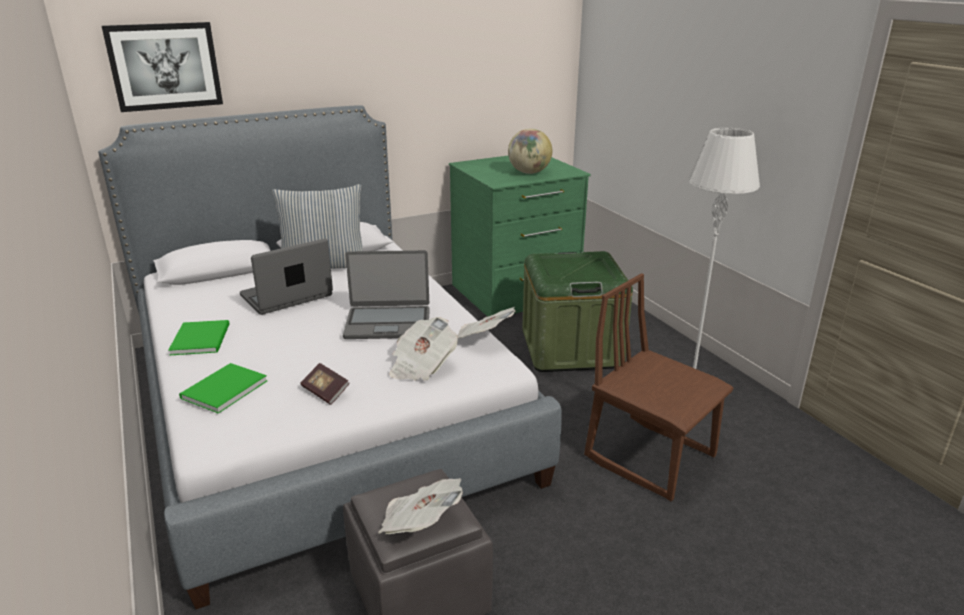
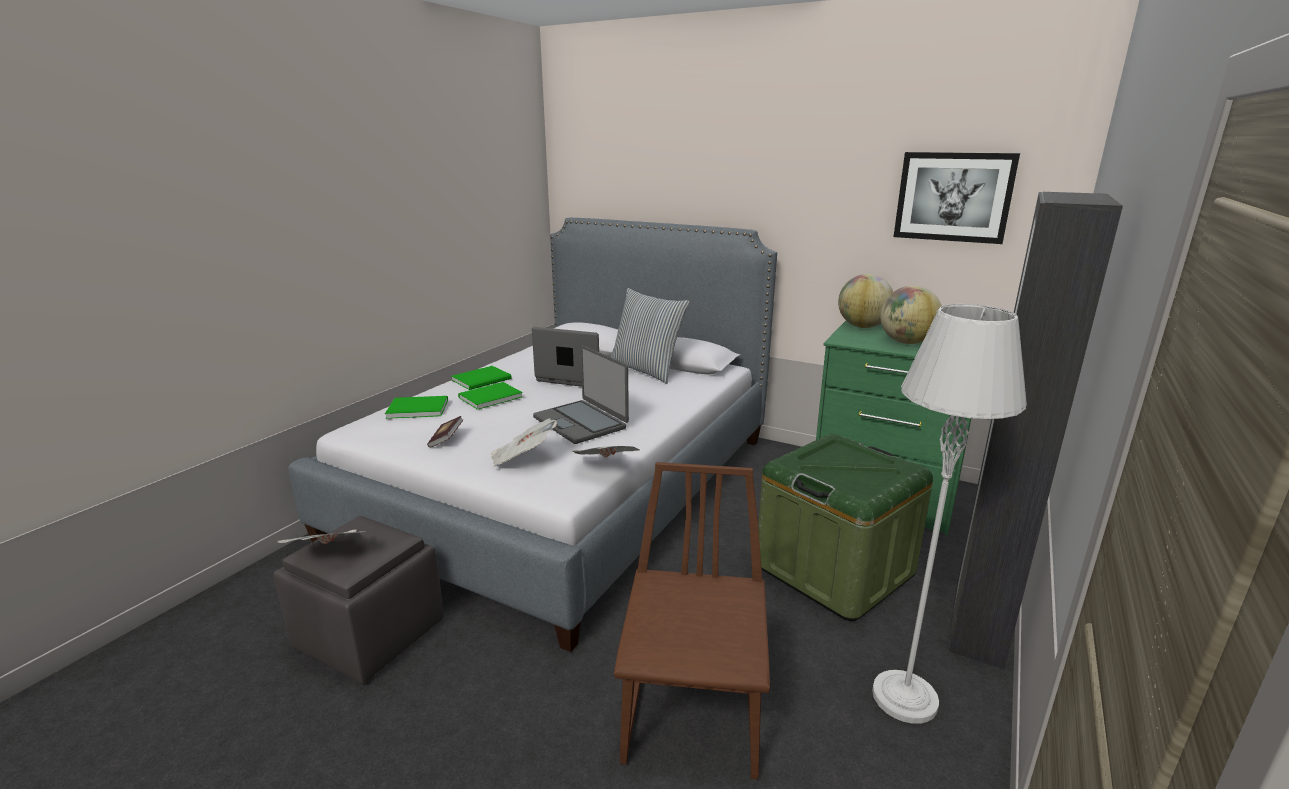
camera: 55 degrees right, 5 degrees down
(165, 66) = (607, 174): picture -> picture (953, 197)
(261, 346) = (488, 397): none -> green book
(481, 170) = (862, 327): none -> globe
(657, 332) = (978, 622): none -> black wardrobe

